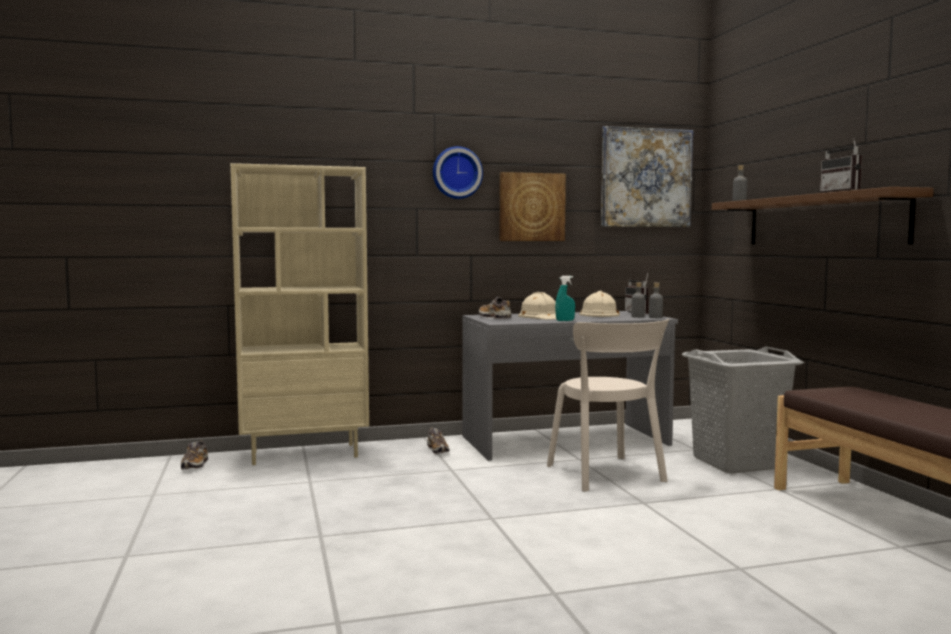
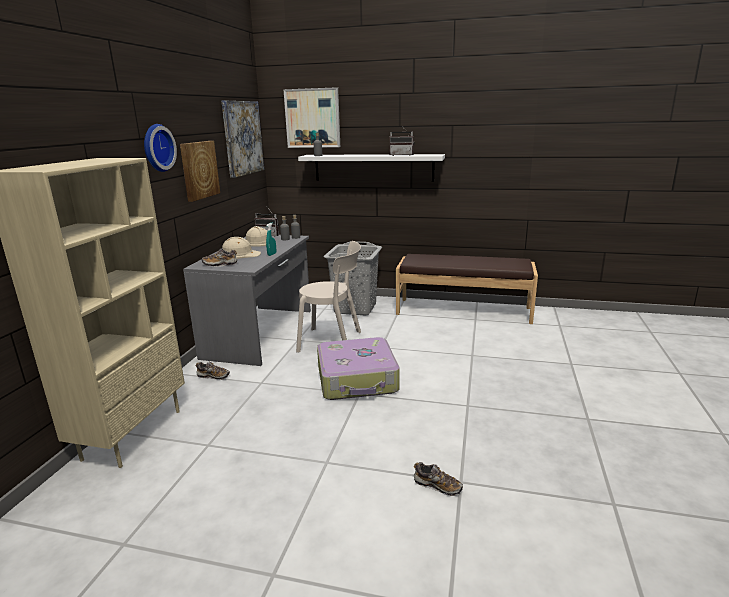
camera: 60 degrees left, 15 degrees up
(195, 465) = (66, 504): shoe -> shoe (437, 486)
(526, 510) = (358, 379): none -> suitcase
(755, 146) = (312, 118): none -> picture
(822, 220) = (373, 167): brown shelf -> white shelf

